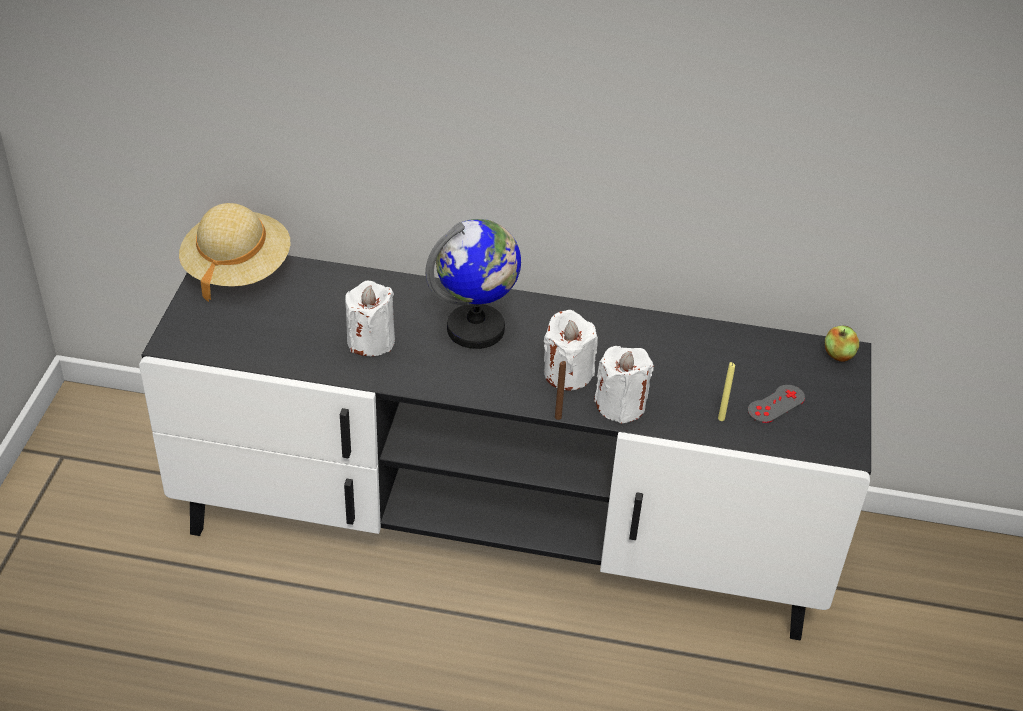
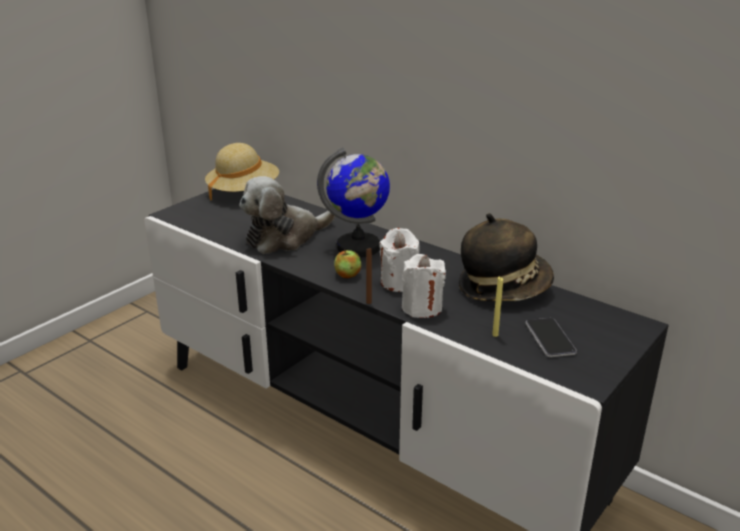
camera: 30 degrees right, 15 degrees down
(371, 341) = (285, 237): white candle -> plush toy
(683, 343) = (503, 287): none -> hat
(776, 404) = (550, 338): grey game controller -> phone
(838, 355) = (631, 324): apple -> apple (347, 275)

